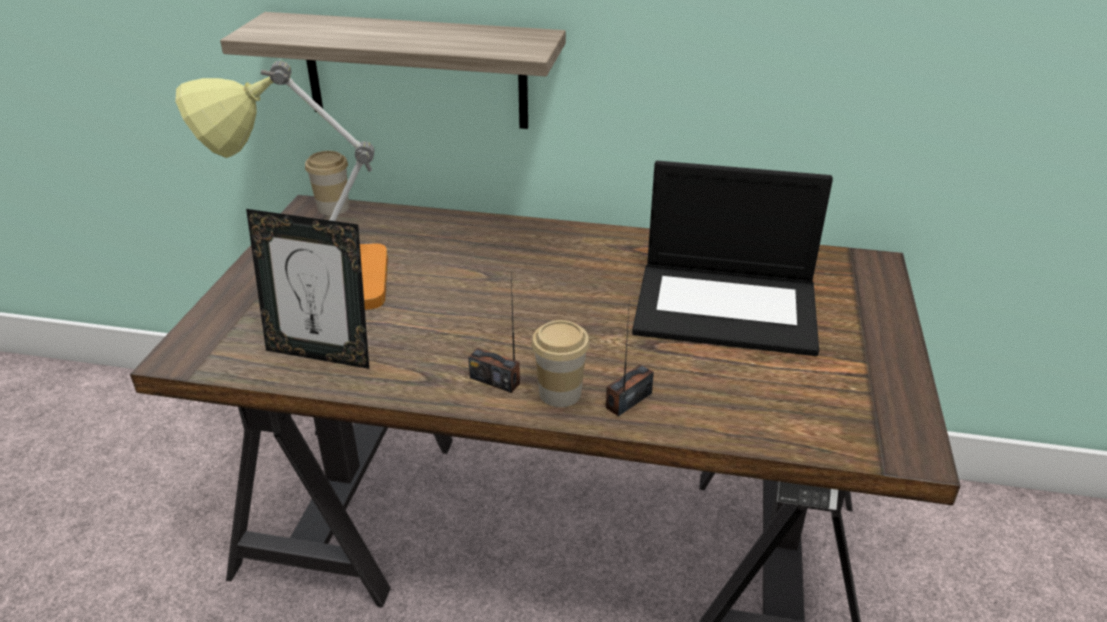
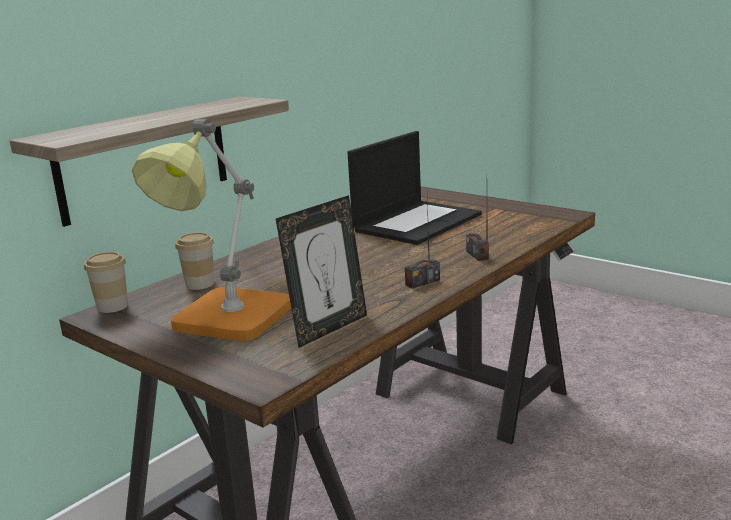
camera: 60 degrees left, 15 degrees down
(560, 393) = (453, 268): cup -> cup (200, 284)

